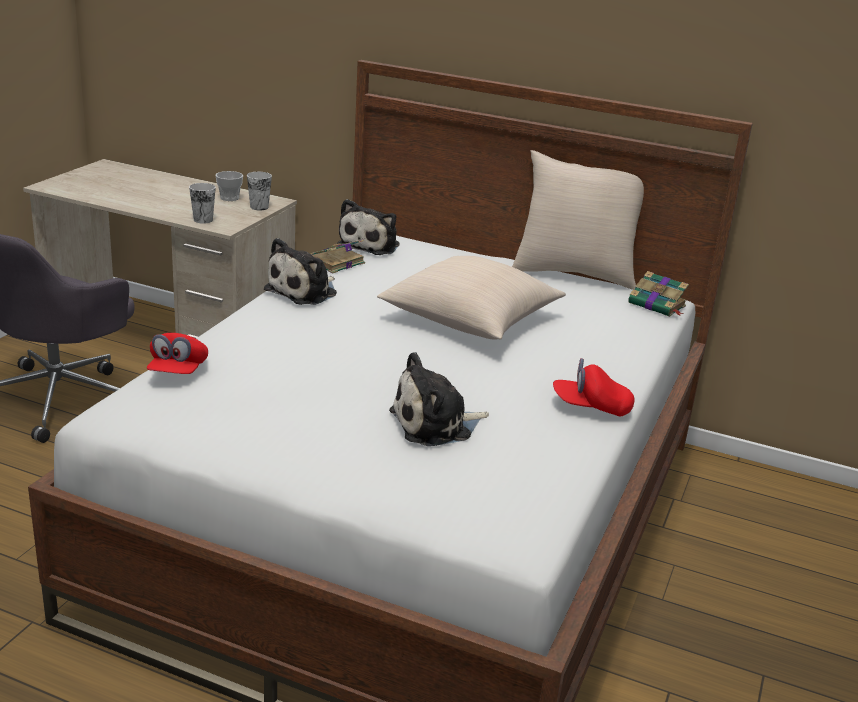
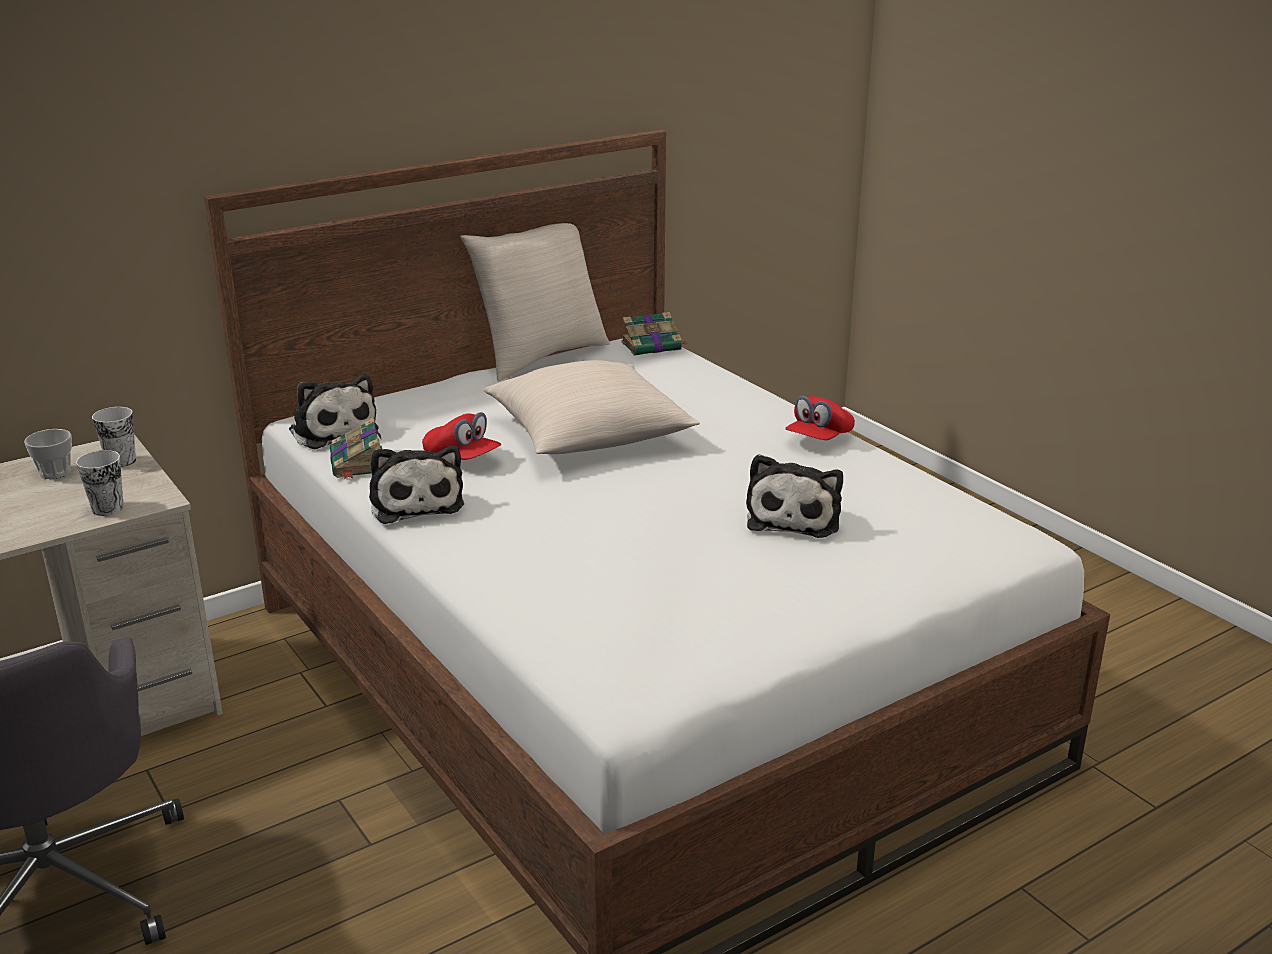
camera: 55 degrees left, 0 degrees up
(178, 371) = (547, 631): red cap -> red cap (462, 458)

